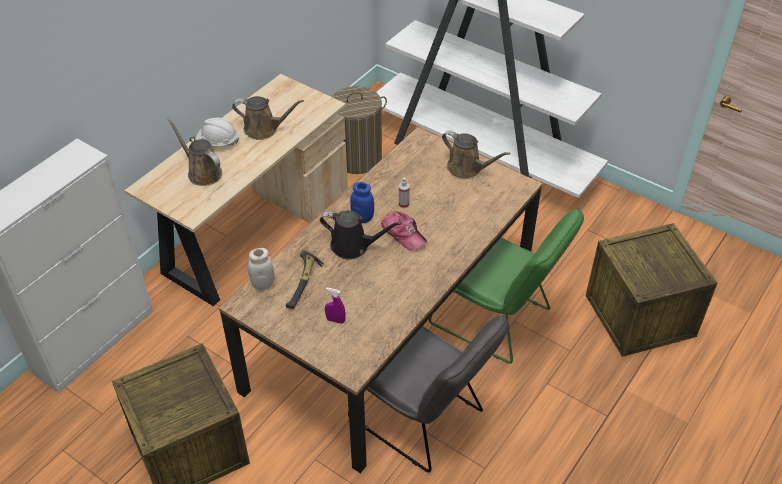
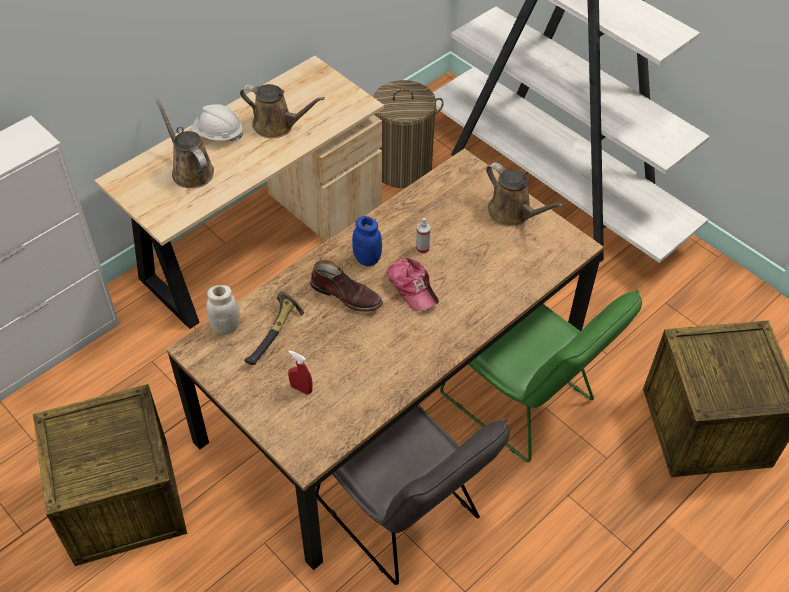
camera: 10 degrees right, 5 degrees up
(335, 320) = (301, 388): purple spray bottle -> red spray bottle
(353, 246) = (347, 295): black watering can -> brown boot

